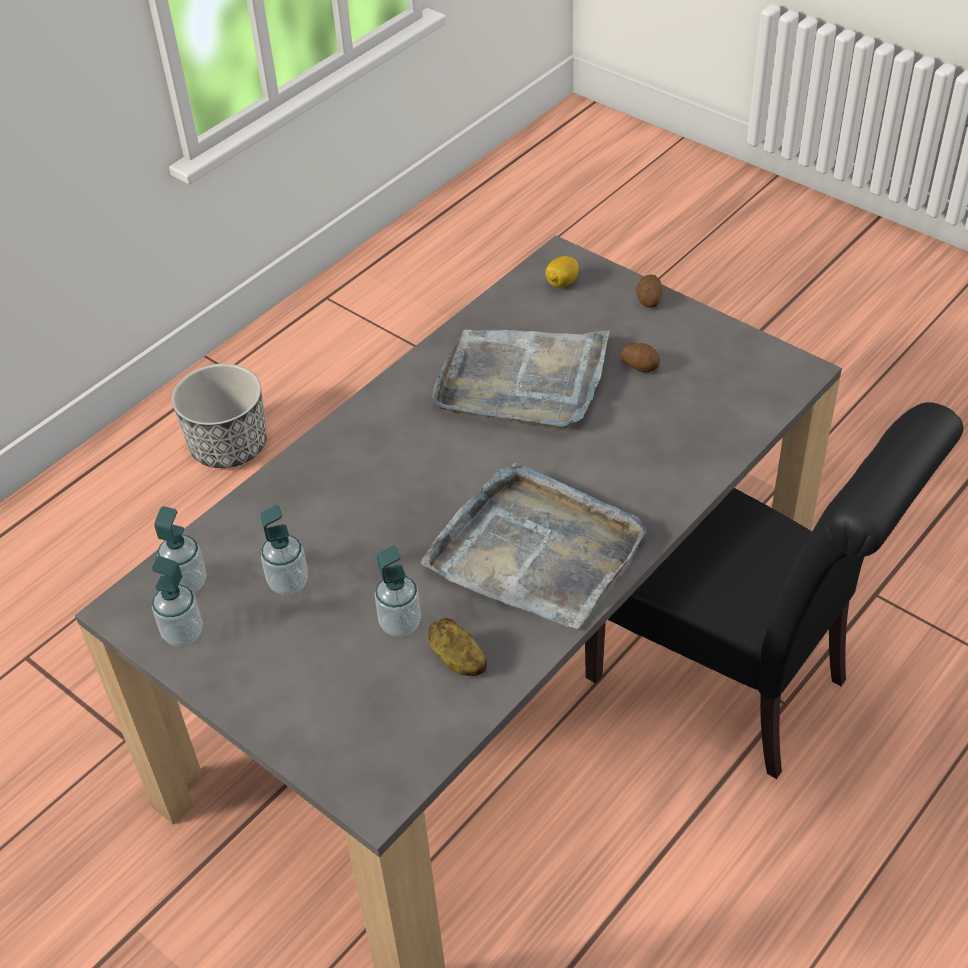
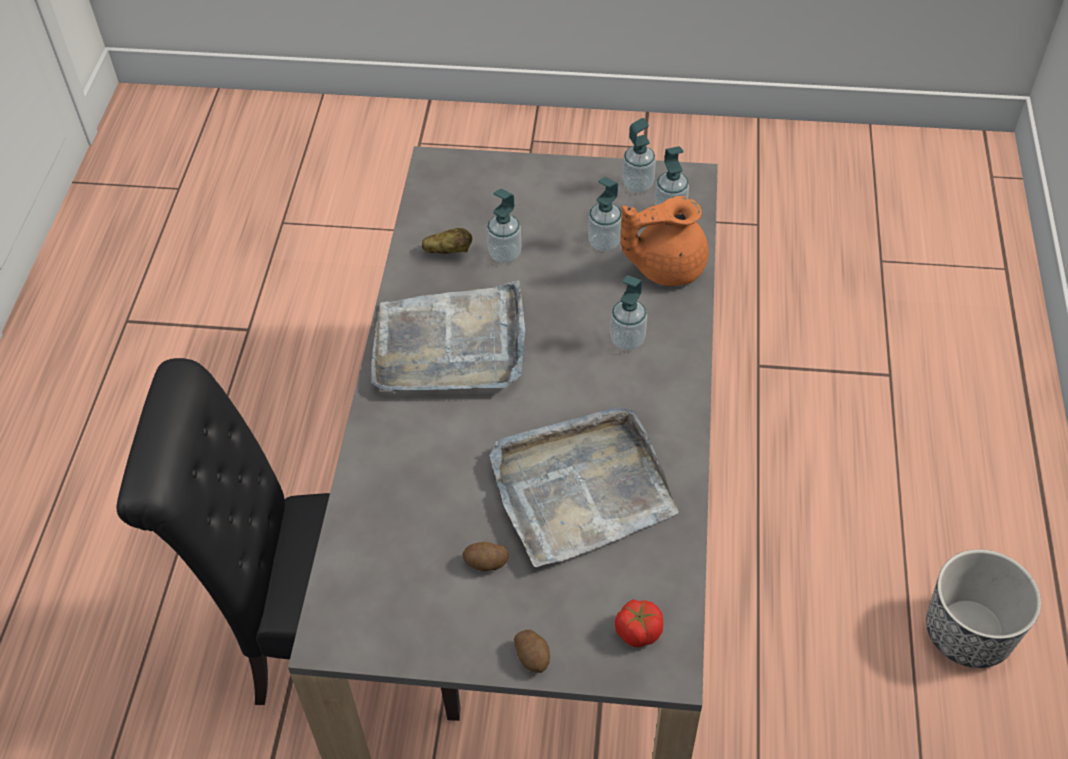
camera: 145 degrees right, 5 degrees up
(258, 526) = (665, 266): none -> orange teapot
(368, 475) = (627, 340): none -> soap dispenser
(562, 283) = (638, 631): lemon -> tomato

